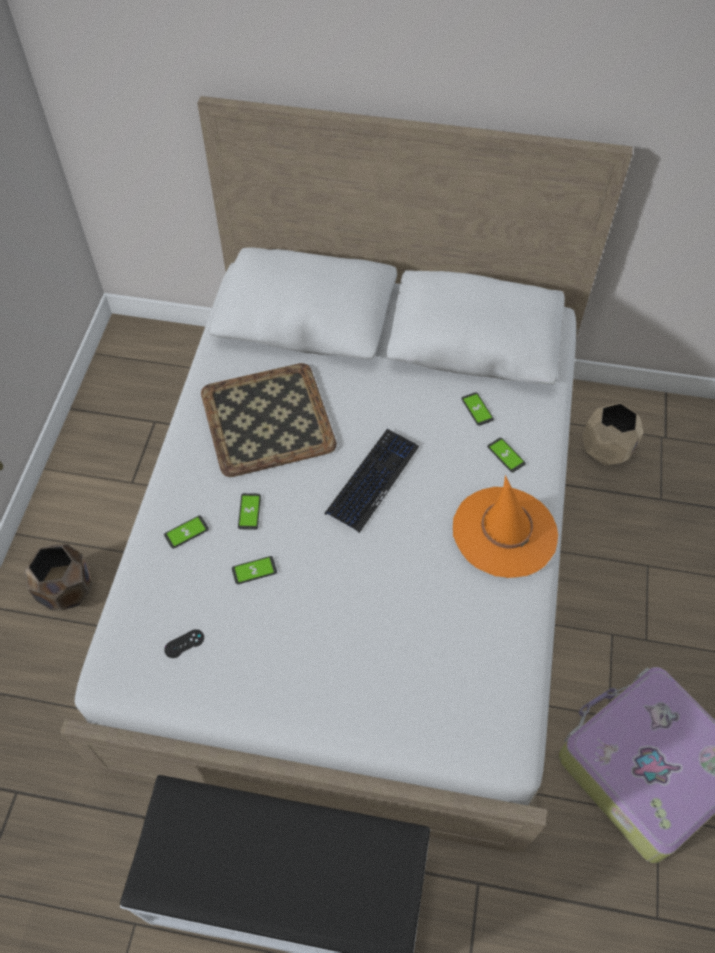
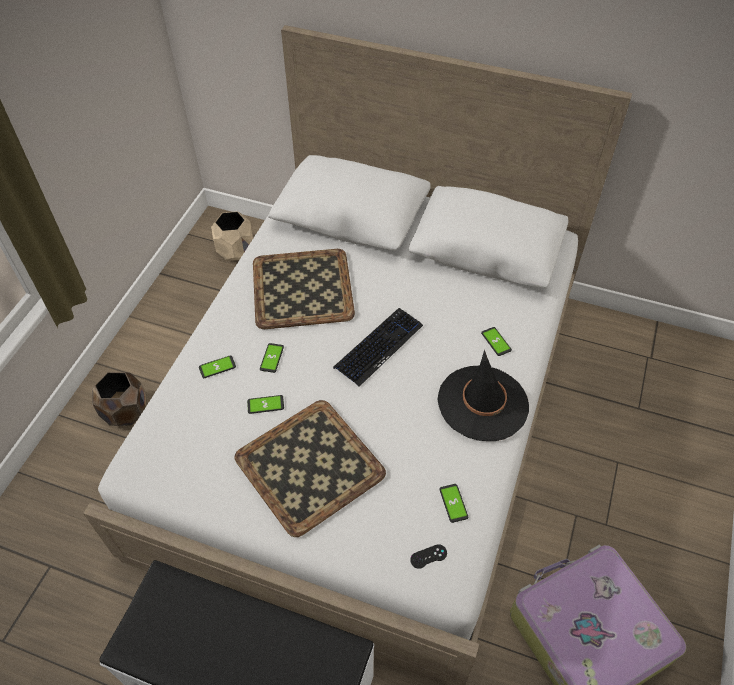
camera: 10 degrees right, 5 degrees down
(184, 643) = (195, 454): black game controller -> black game controller (428, 556)
(321, 639) = (309, 467): none -> tray
(477, 409) = (478, 302): phone -> phone (453, 503)
(504, 532) = (483, 403): orange hat -> black hat
(606, 449) = (597, 360): beige planter -> beige planter (236, 250)

